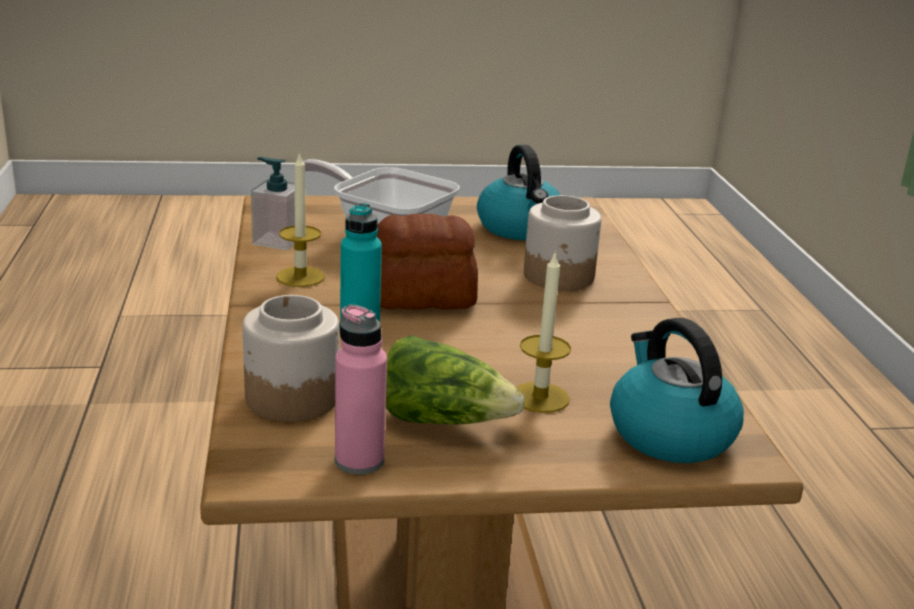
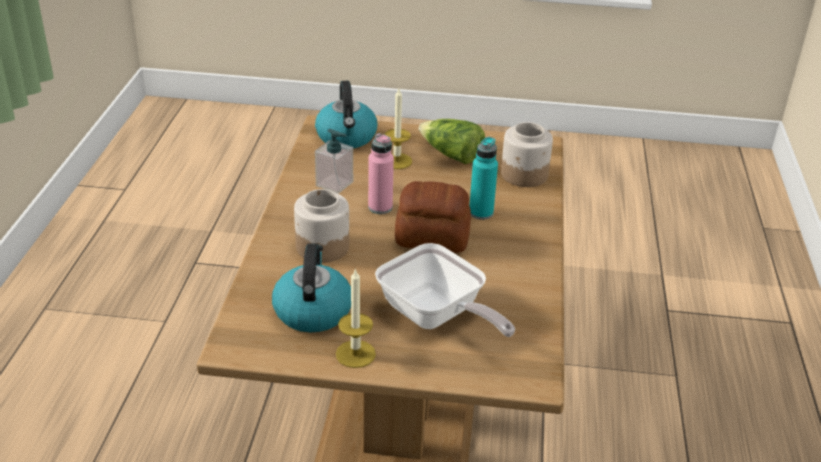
camera: 165 degrees left, 10 degrees up
(277, 241) = (530, 313): soap dispenser -> soap dispenser (334, 184)
(300, 277) = (514, 266): candle -> candle (355, 354)
(359, 461) = (496, 143): pink bottle -> pink bottle (380, 207)

